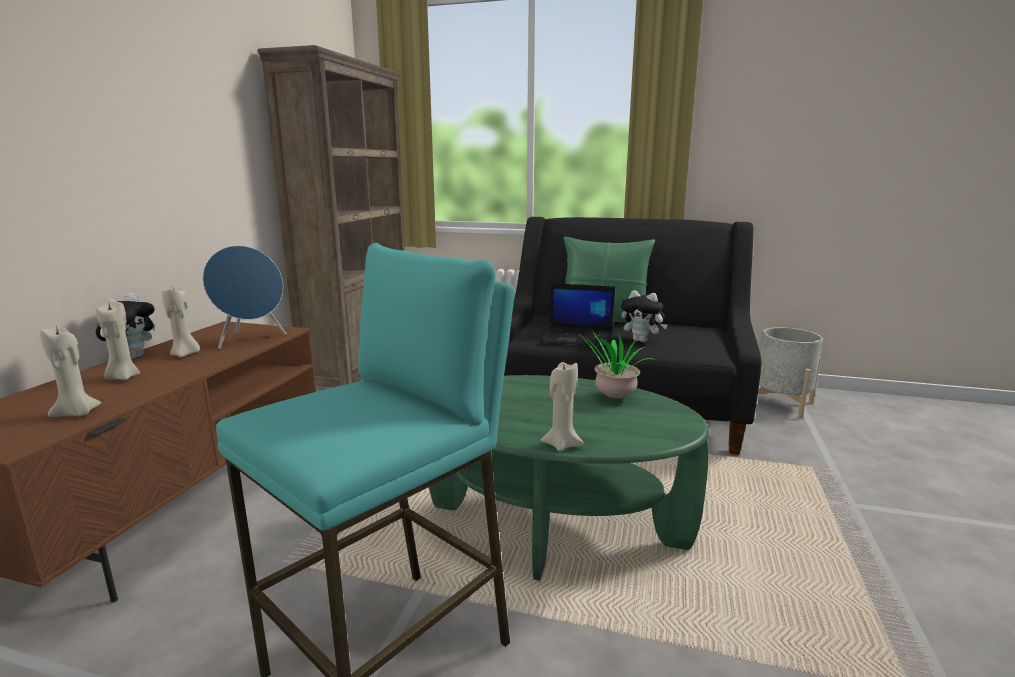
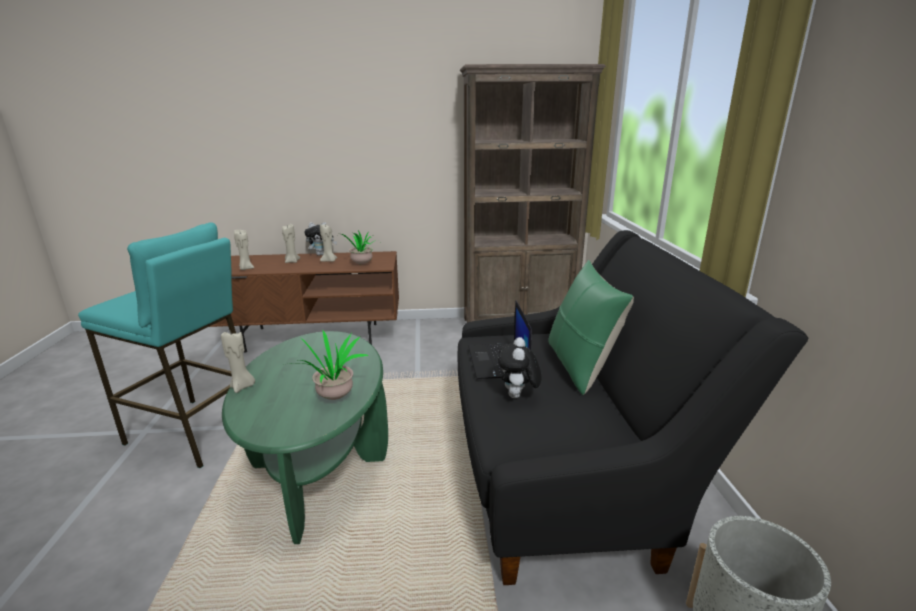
camera: 70 degrees right, 5 degrees up
(251, 340) = (360, 265): blue speaker -> potted plant

